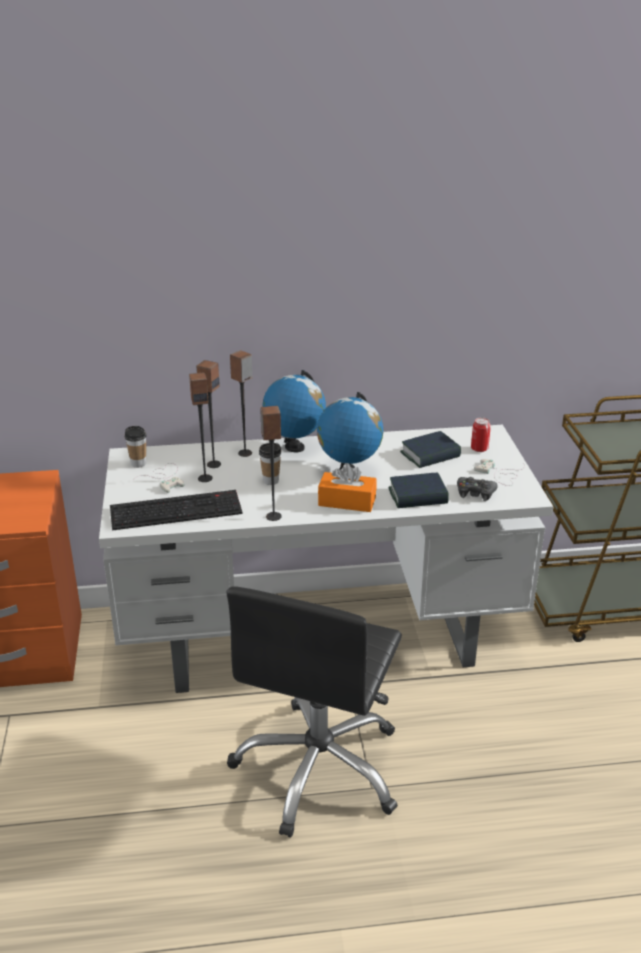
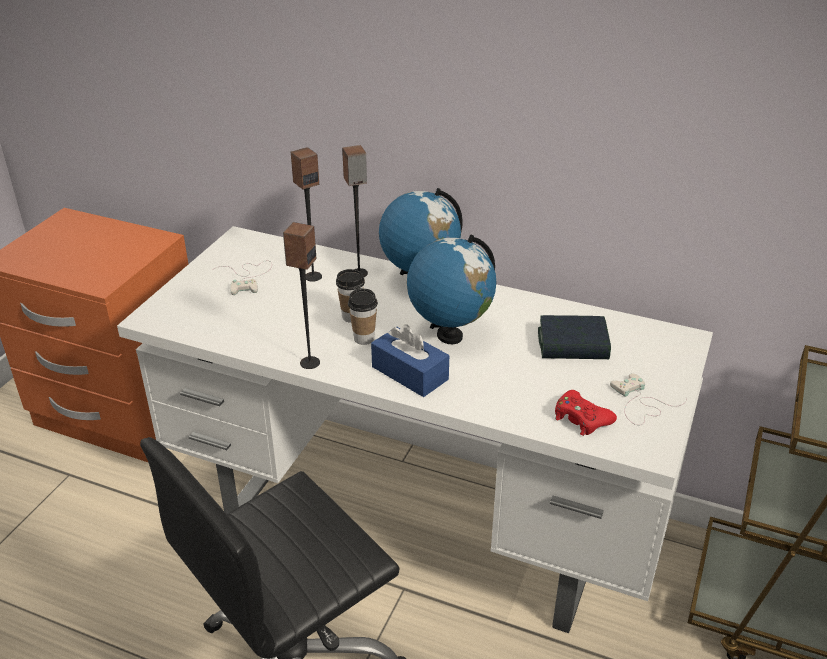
camera: 30 degrees right, 5 degrees up
(138, 464) = (241, 252): cup -> cup (364, 338)
(177, 509) = (222, 318): keyboard -> none
(205, 478) = (287, 290): speaker -> none
(347, 501) = (410, 373): orange tissue box -> blue tissue box
(418, 496) = (502, 397): book -> none
(475, 493) = (581, 419): black game controller -> red game controller
(479, 449) = (646, 357): can -> none

